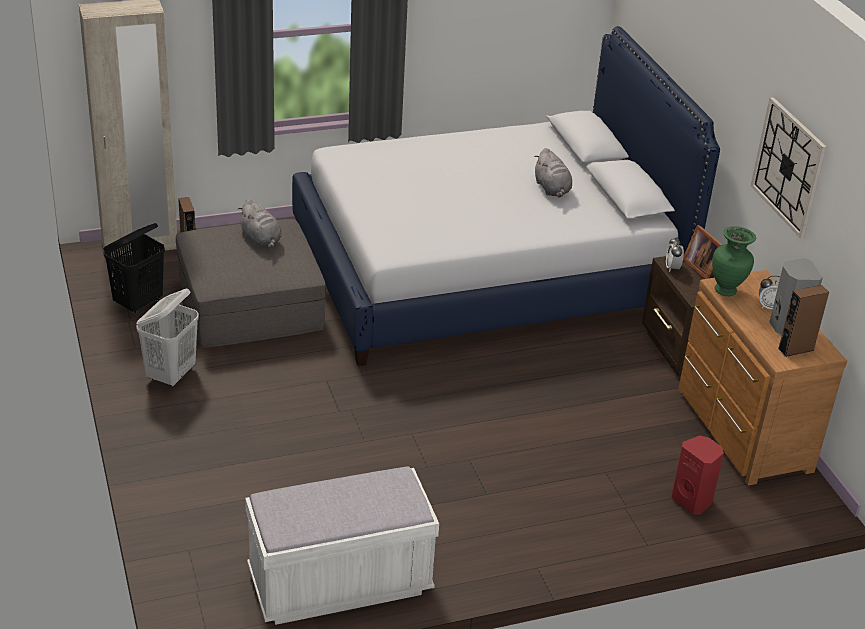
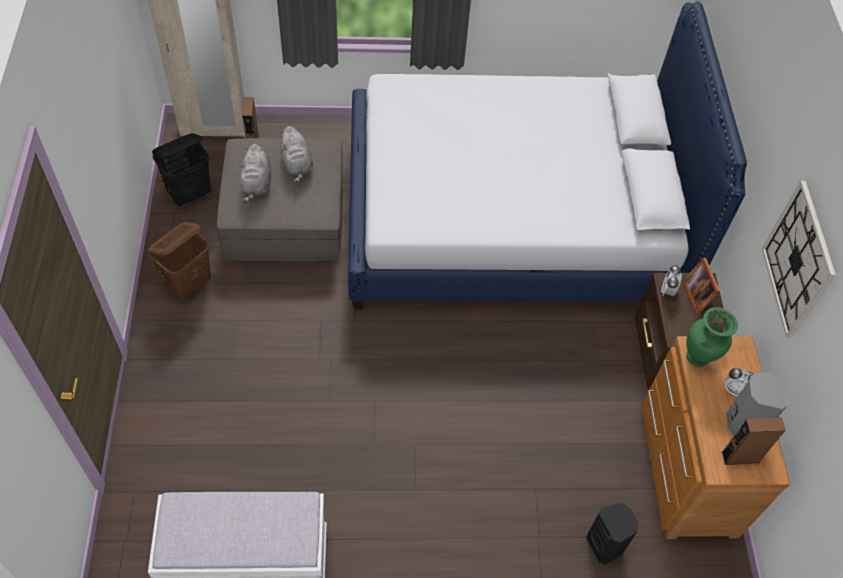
camera: 15 degrees right, 20 degrees up
(171, 374) = (189, 284): white laundry basket -> brown laundry basket
(552, 189) = (579, 171): grey plush toy -> grey plush toy (256, 184)
(692, 500) = (605, 545): red speaker -> black speaker

